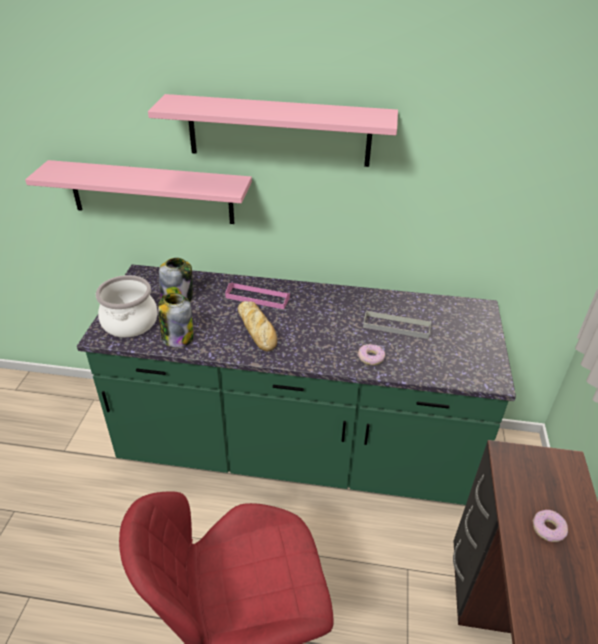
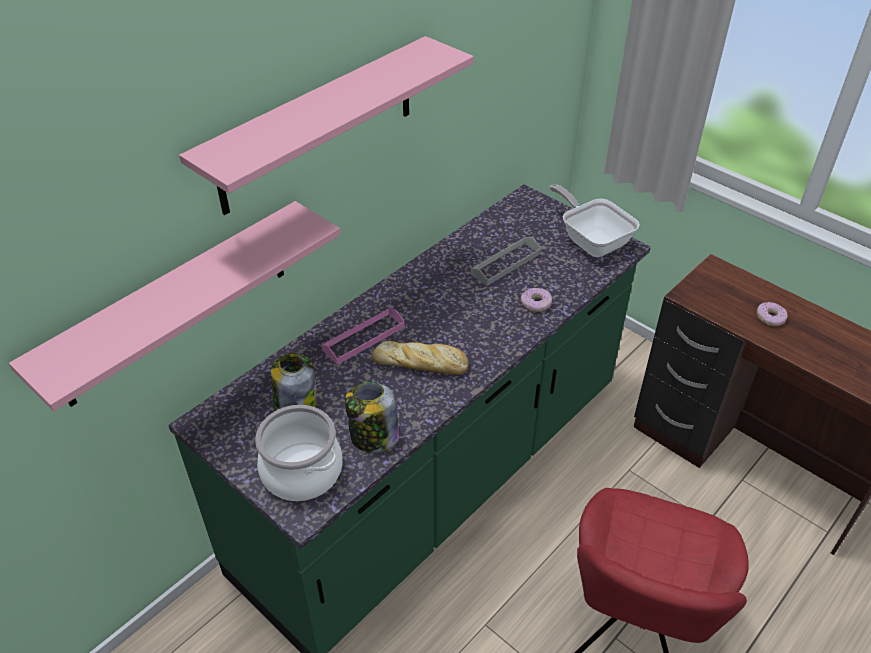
camera: 55 degrees left, 5 degrees up
(477, 359) = (591, 240): none -> frying pan

